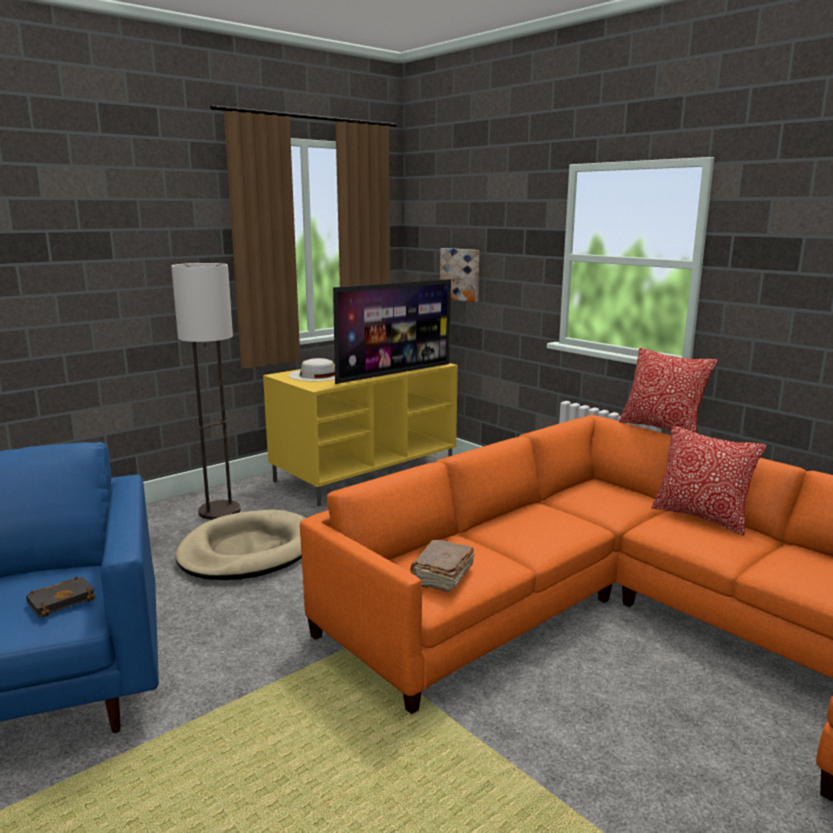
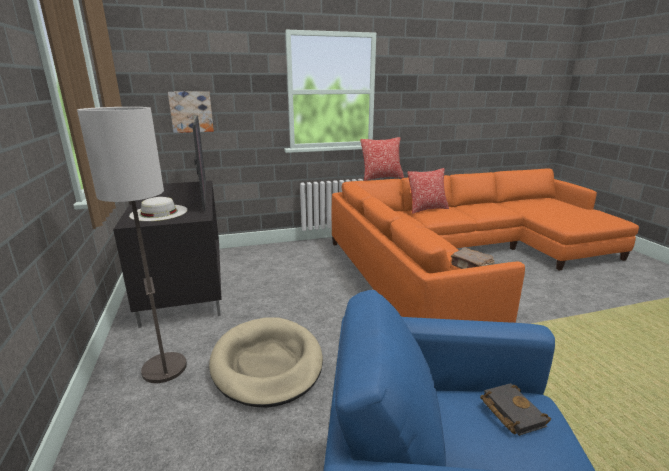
camera: 65 degrees left, 5 degrees up
(365, 472) = (184, 284): yellow tv stand -> black tv stand

